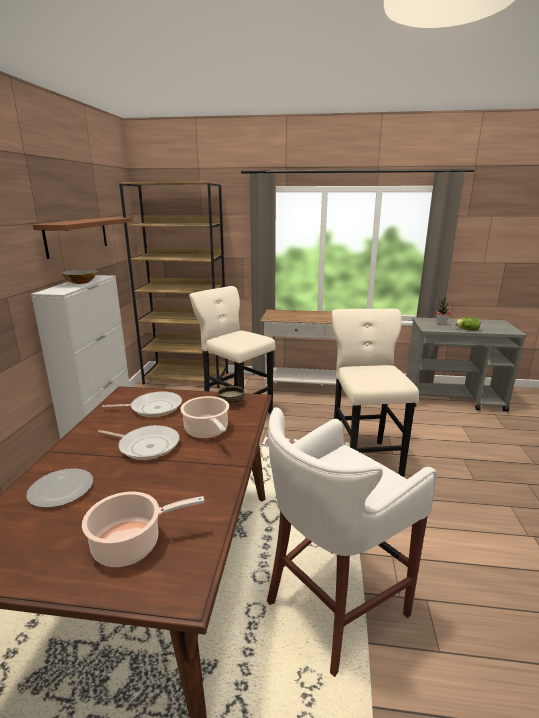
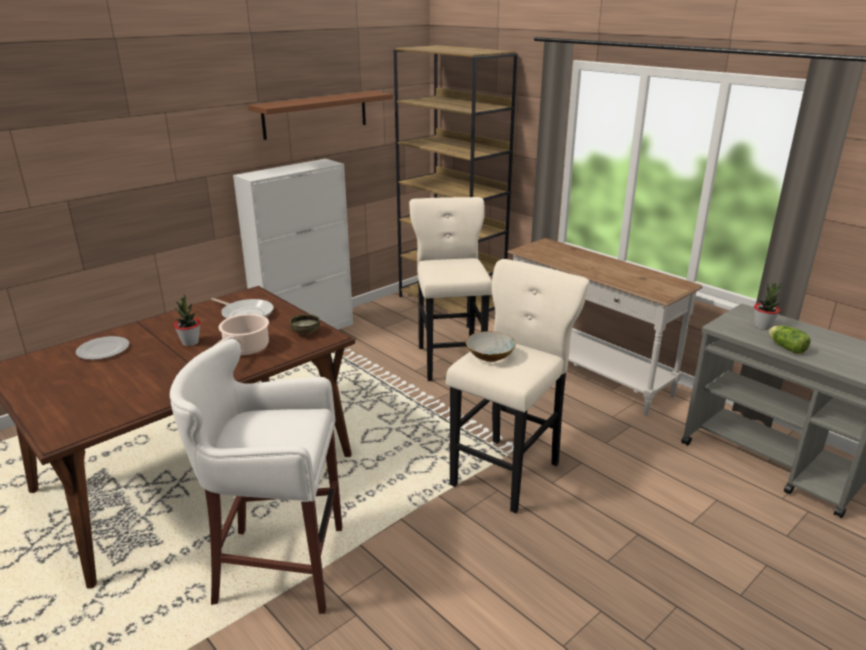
camera: 40 degrees right, 5 degrees up
(81, 282) = (295, 168): bowl -> bowl (490, 356)
(131, 544) = (80, 400): cooking pot -> none
(146, 446) = (190, 342): frying pan -> potted plant

